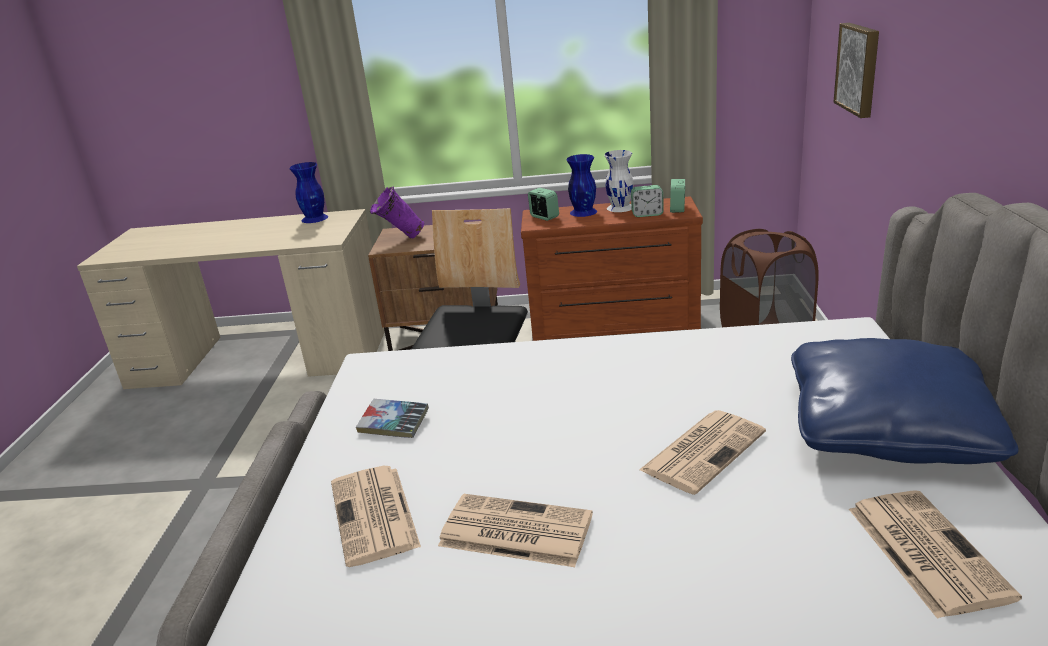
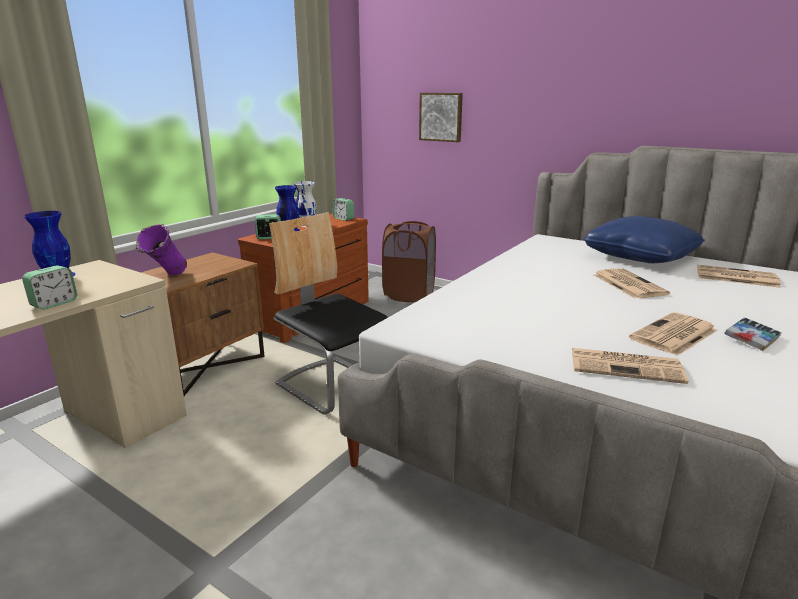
camera: 60 degrees left, 5 degrees down
(394, 424) = (506, 339): book -> book (751, 338)
(647, 214) = (334, 224): alarm clock -> alarm clock (54, 303)

